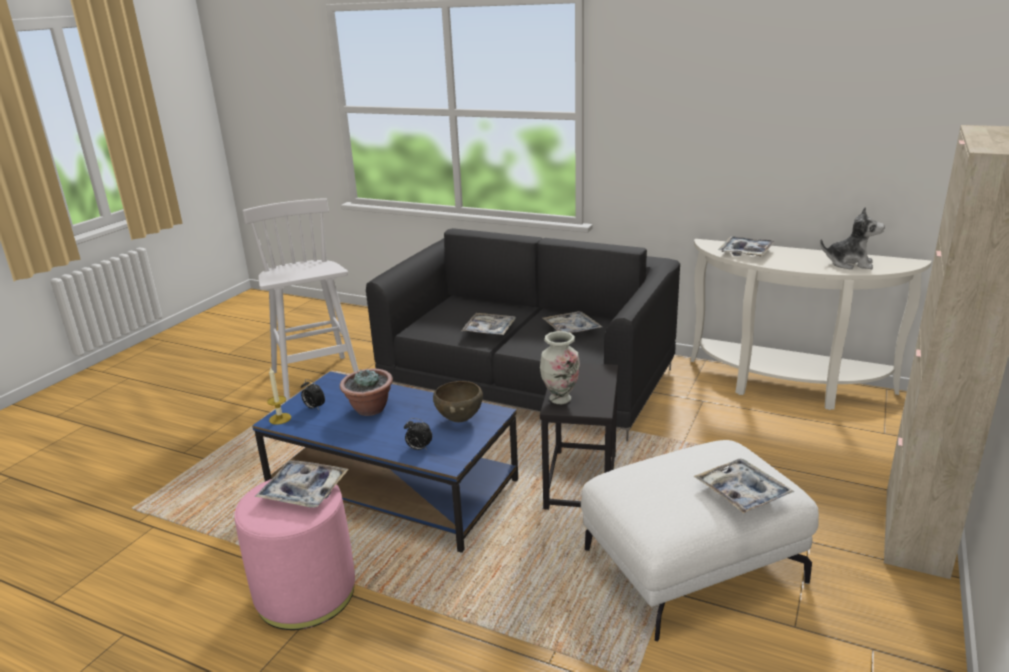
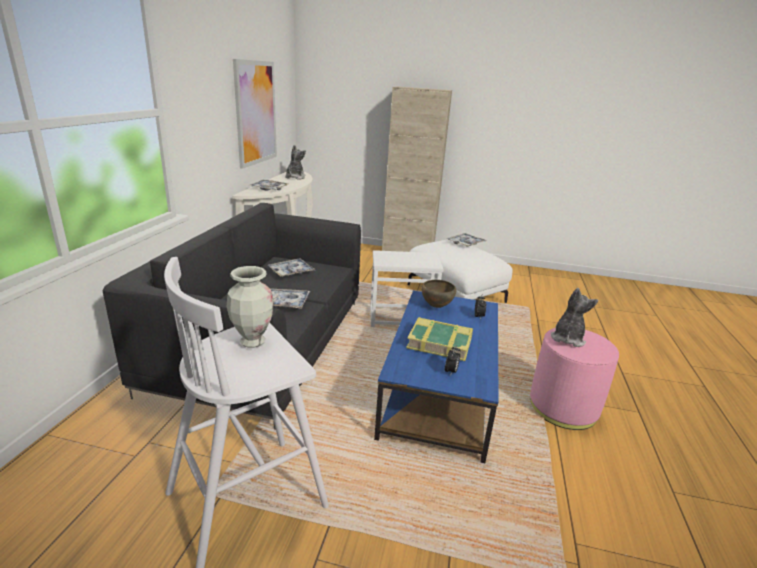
camera: 105 degrees left, 0 degrees up
(280, 418) = (478, 387): candle -> none
(304, 491) = (567, 338): tray -> plush toy
(369, 409) = (440, 343): potted plant -> book
(560, 399) = (424, 263): vase -> vase (252, 341)
(582, 481) = (401, 319): black side table -> white side table
(803, 139) = (255, 113): none -> picture

